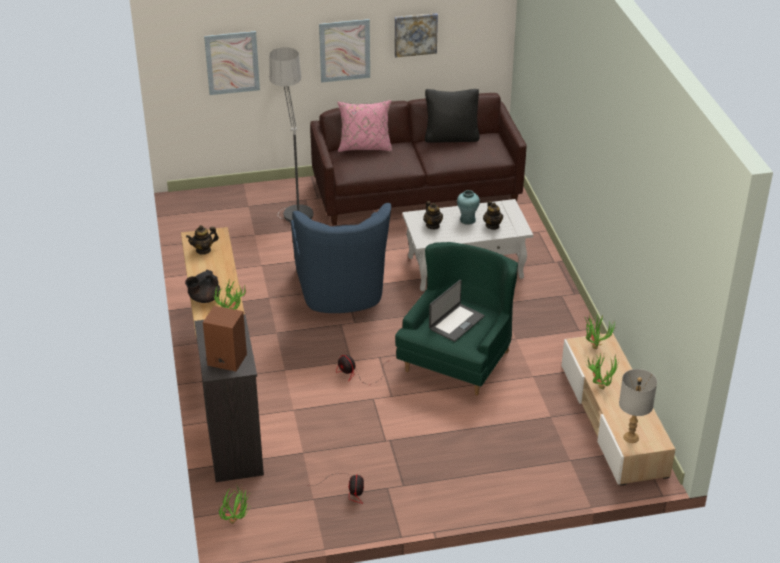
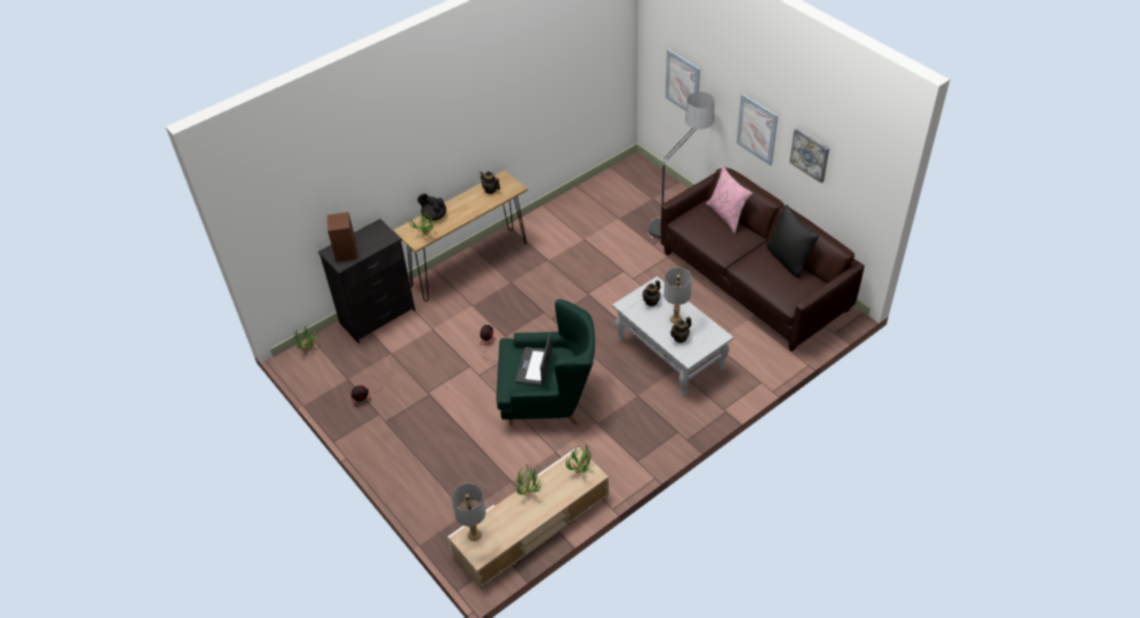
camera: 65 degrees right, 10 degrees up
(341, 293) = (581, 296): blue armchair -> none
(456, 322) = (535, 366): laptop -> laptop turned 90 degrees clockwise
(467, 220) = (676, 319): turquoise vase -> grey table lamp

